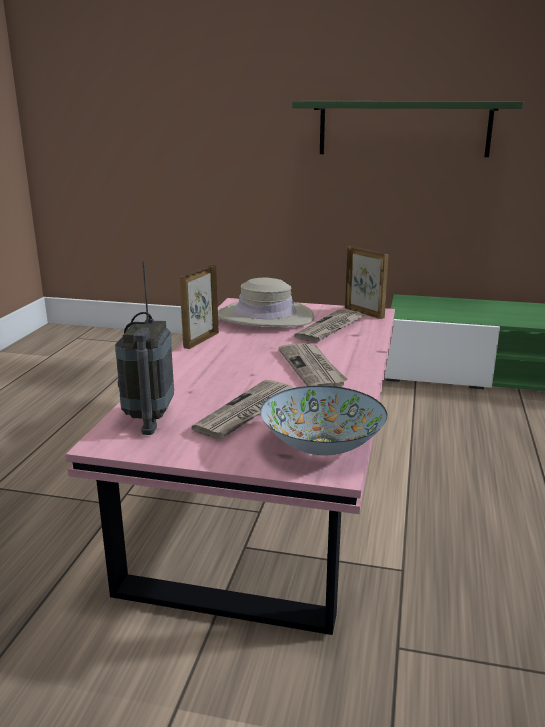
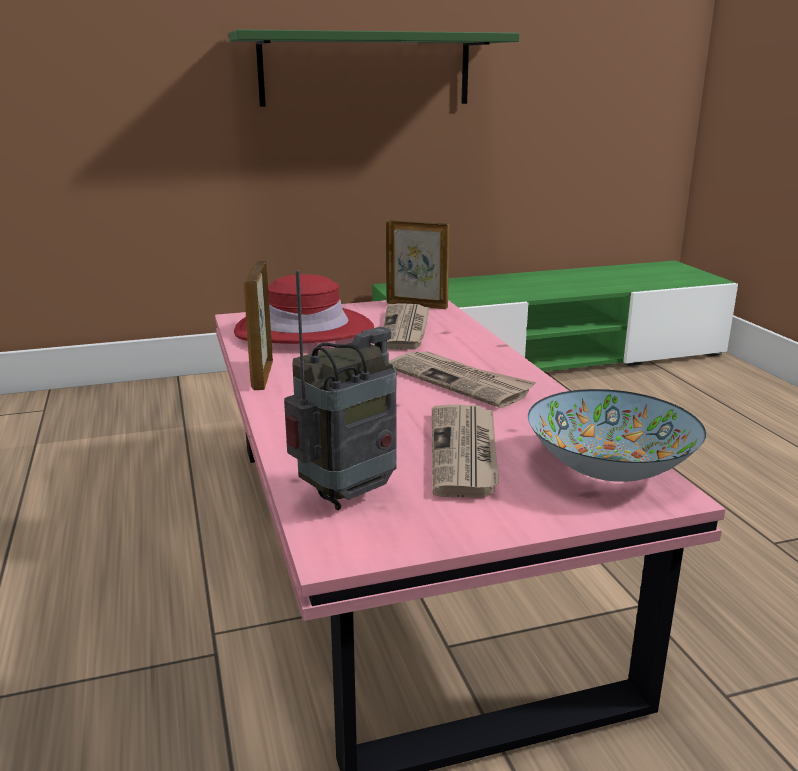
camera: 30 degrees left, 0 degrees up
(149, 417) = (348, 495): radio -> radio turned 105 degrees counterclockwise
(265, 317) = (304, 330): beige hat -> red hat

